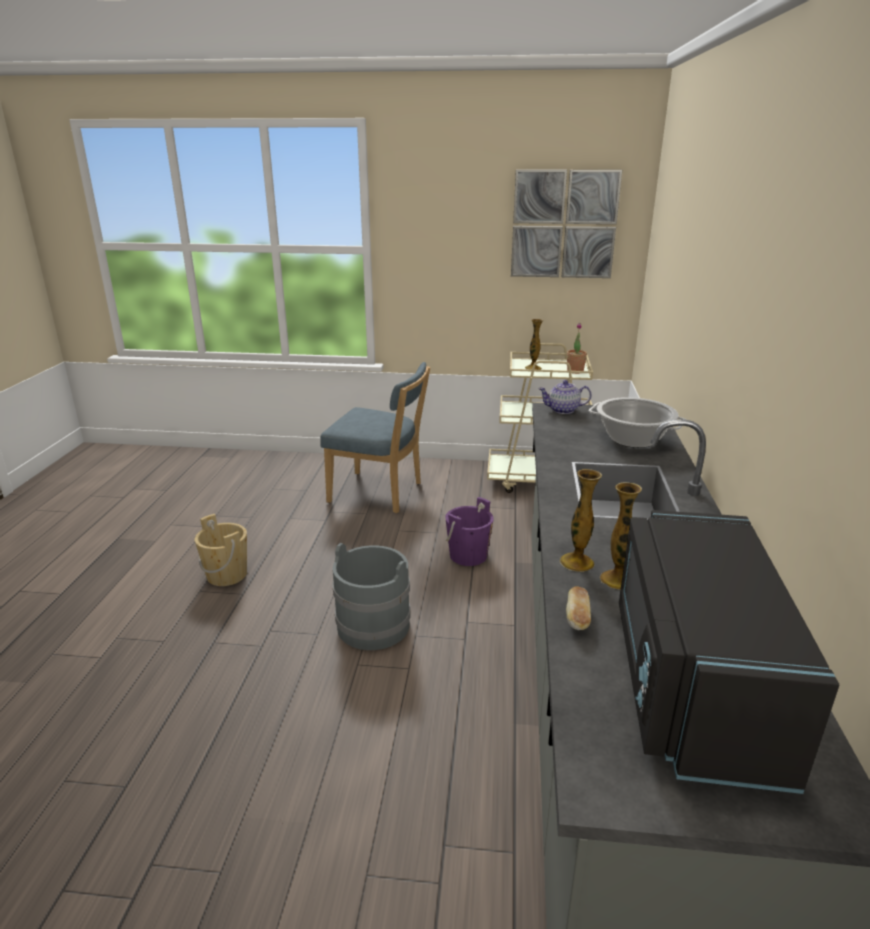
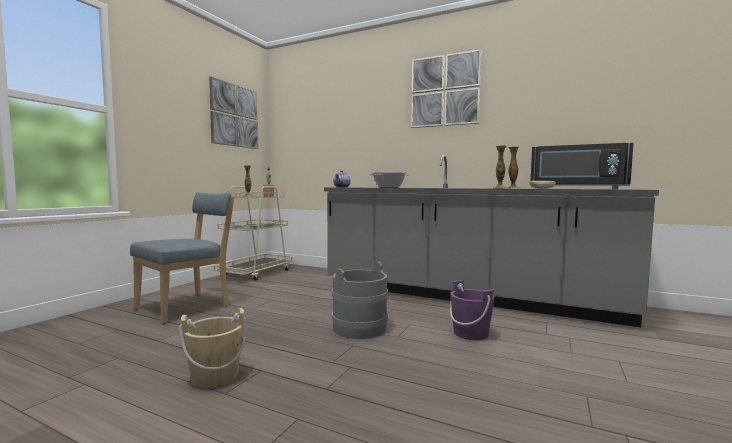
camera: 70 degrees left, 20 degrees down
(468, 555) = (311, 297): purple bucket -> purple bucket (470, 333)
(768, 245) = (445, 91): none -> picture

